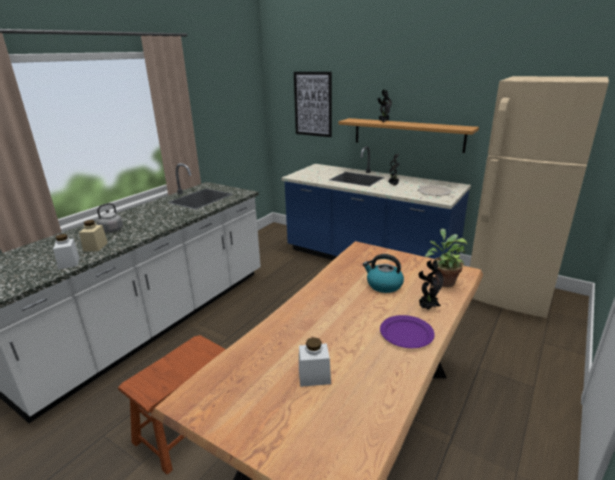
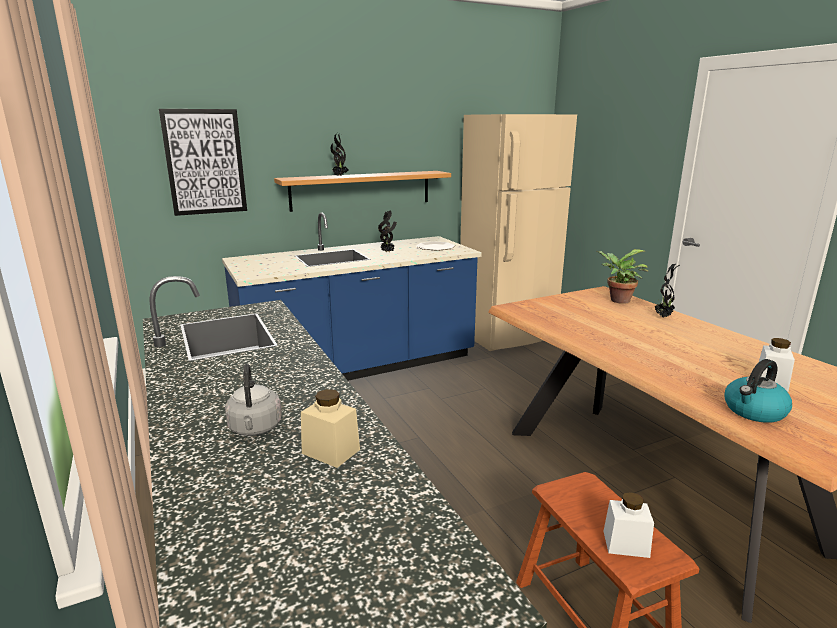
camera: 60 degrees left, 5 degrees down
(69, 263) = (386, 488): white jar -> white jar (626, 544)
(383, 285) = (609, 319): kettle -> kettle (754, 411)
(406, 333) = (704, 334): purple plate -> none

